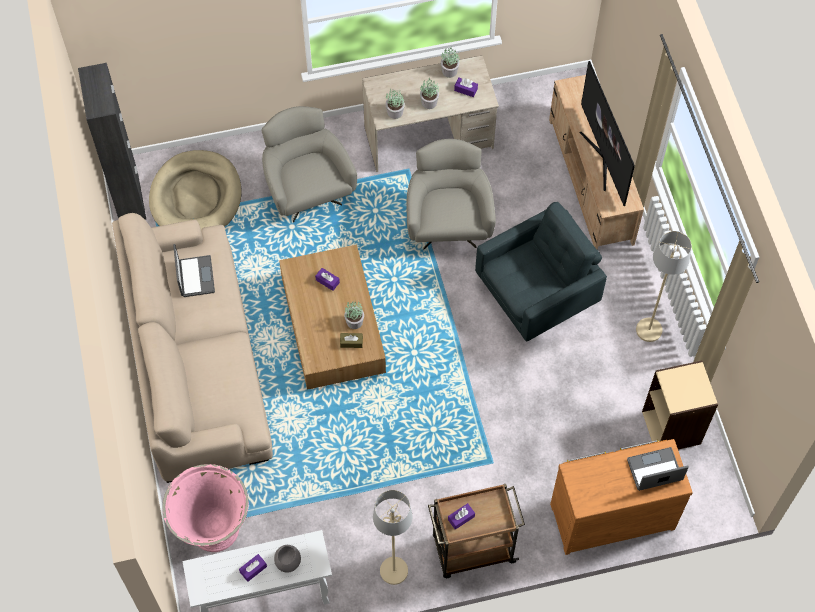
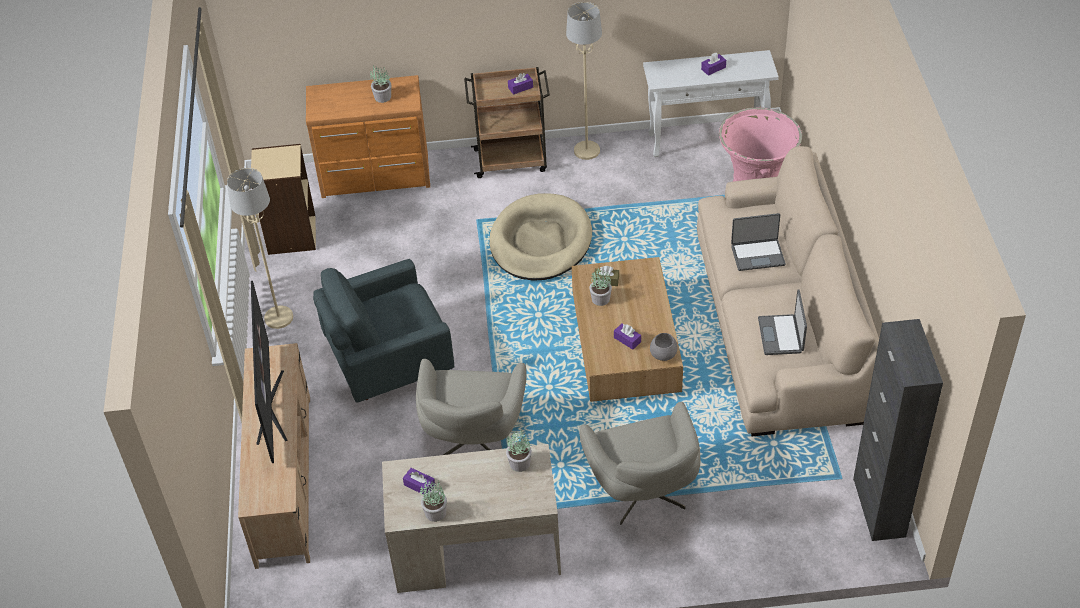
camera: 170 degrees left, 15 degrees down
(196, 197) = (790, 501): beige dog bed -> beige dog bed (540, 241)
(288, 562) = (682, 71): grey bowl -> grey bowl (663, 353)
(429, 102) = (471, 472): potted plant -> potted plant (382, 97)
(654, 471) = (333, 100): laptop -> laptop (757, 255)

